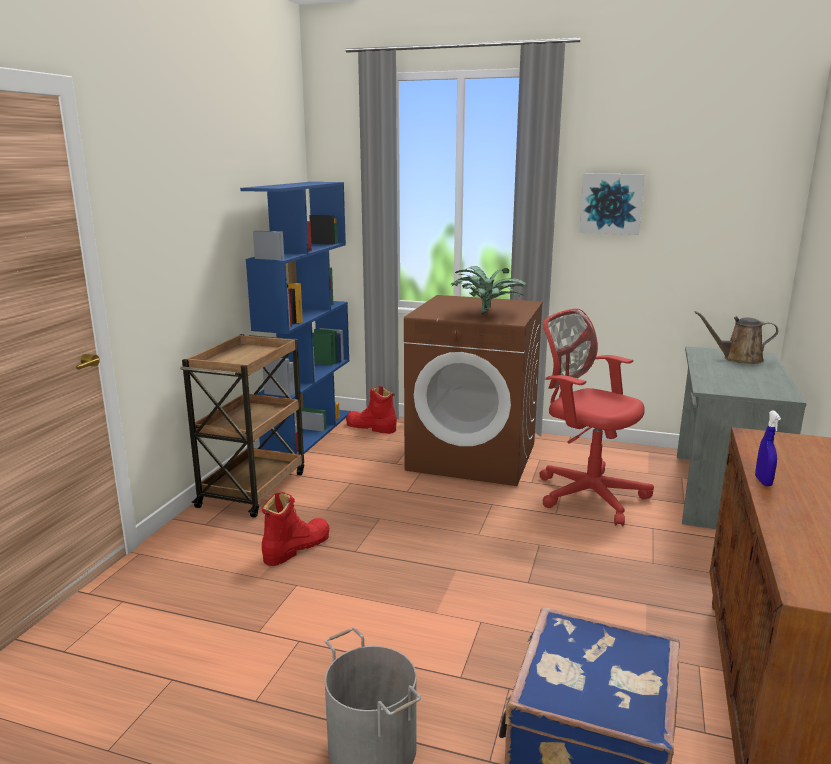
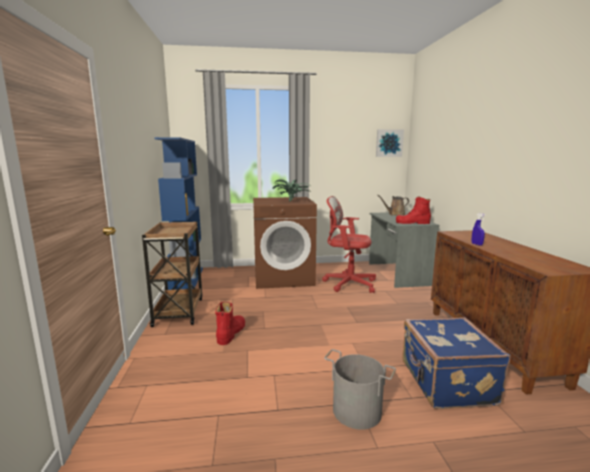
camera: 25 degrees left, 5 degrees down
(371, 427) = (220, 273): red boot -> red boot (412, 223)
(611, 203) = (331, 150): picture -> picture (389, 143)

